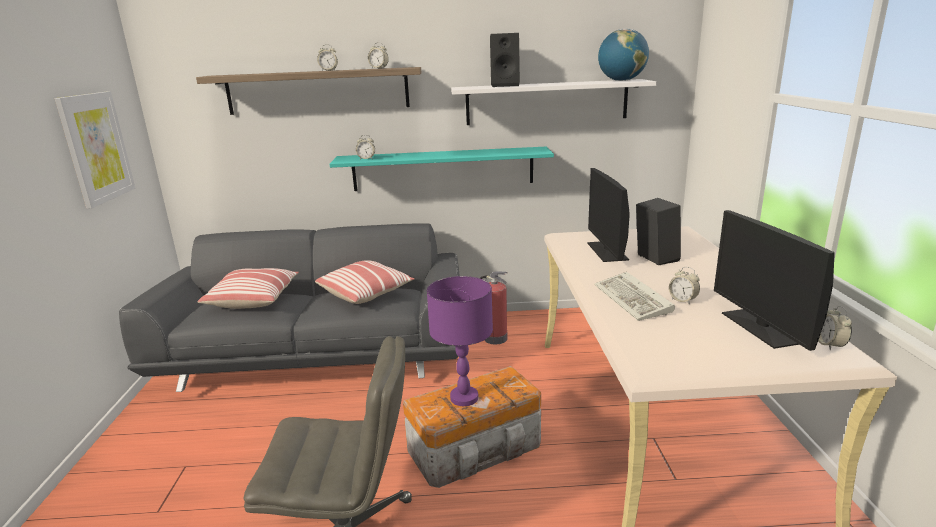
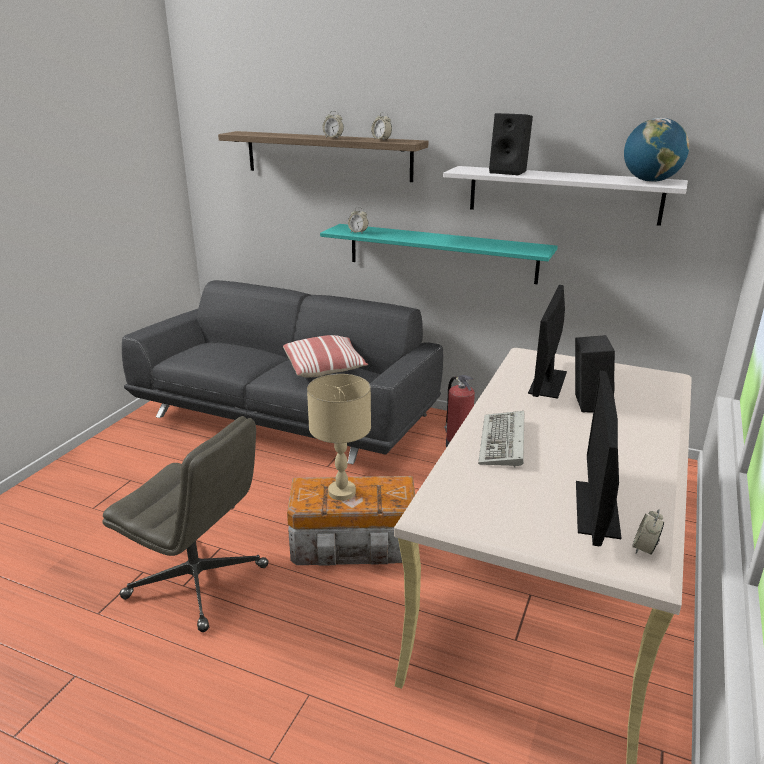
camera: 25 degrees right, 5 degrees up
(96, 148) = (126, 193): picture -> none
(253, 299) = (231, 350): pillow -> none
(463, 398) = (341, 492): purple table lamp -> beige table lamp
(683, 300) = (554, 457): alarm clock -> none

